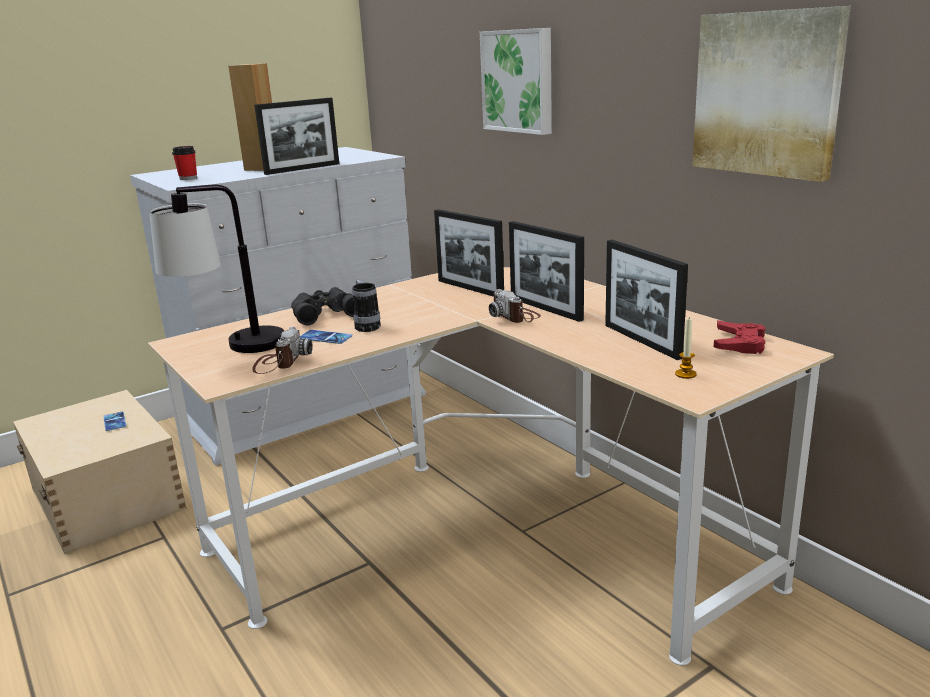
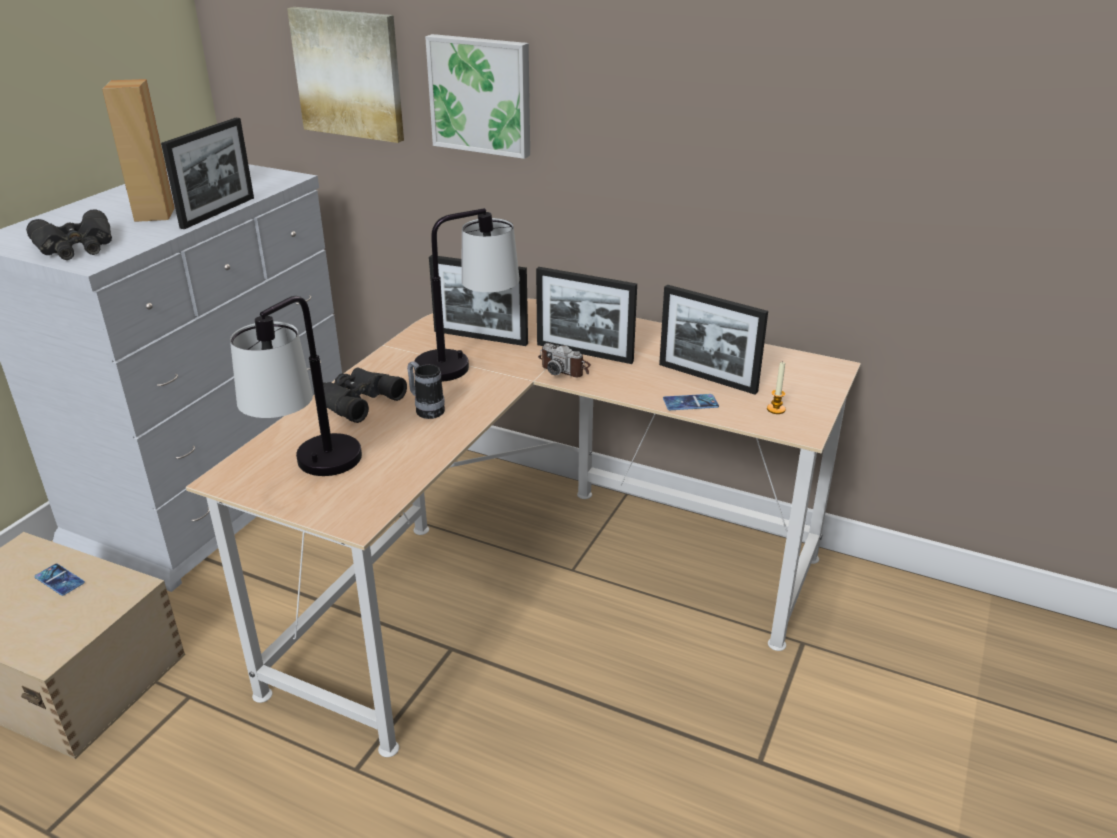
camera: 30 degrees left, 10 degrees up
(188, 178) = (76, 247): cup -> black binoculars
(279, 362) = (388, 479): camera -> none
(325, 337) = (399, 435): phone -> phone (690, 403)
(437, 303) = (467, 364): none -> table lamp
(739, 343) = (785, 365): red game controller -> none
(767, 94) = (797, 138): picture -> picture (349, 74)

